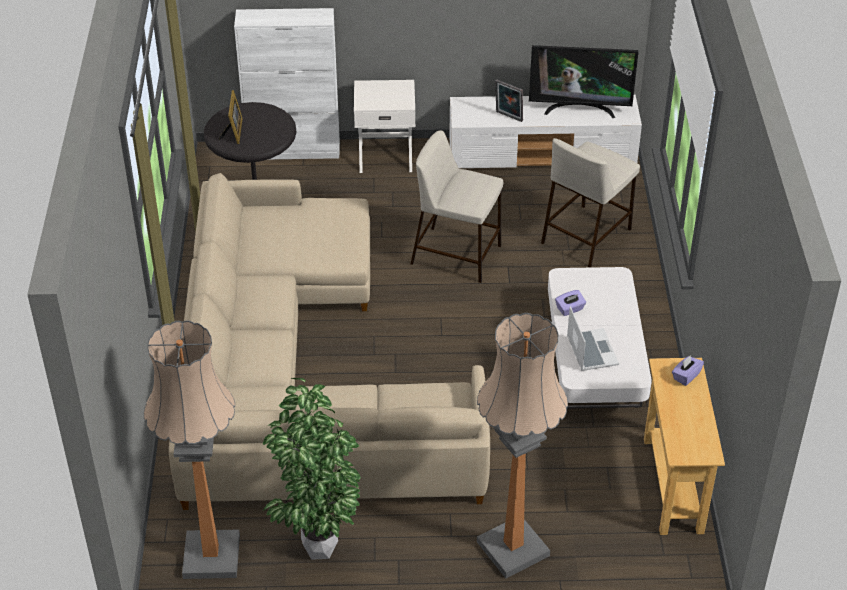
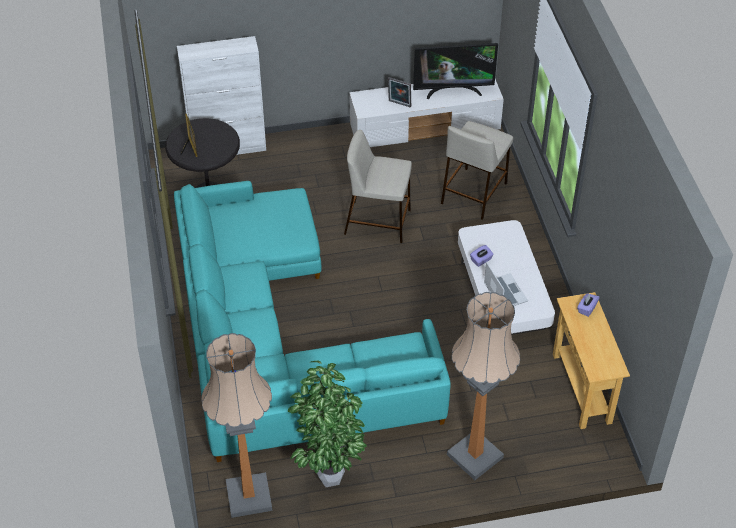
camera: 10 degrees left, 5 degrees up
(297, 377) = (278, 340): beige sofa -> turquoise sofa
(385, 156) = (302, 144): white nightstand -> none

